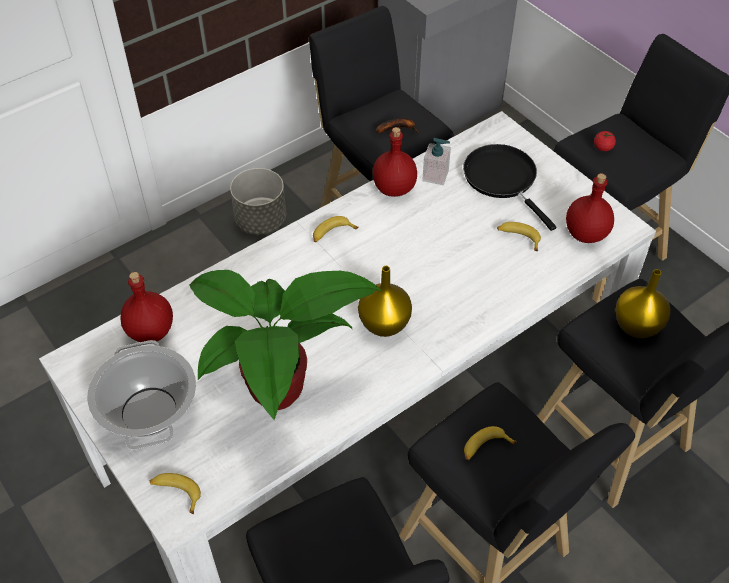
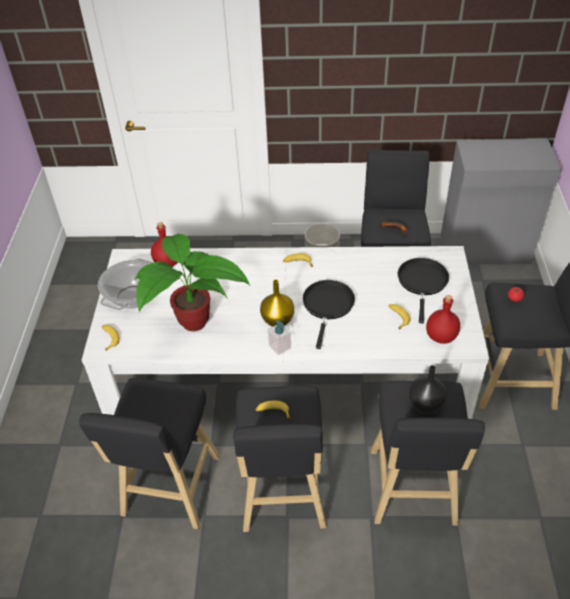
camera: 40 degrees right, 5 degrees down
(394, 188) = (355, 256): red bottle -> none
(426, 269) = (328, 306): none -> black frying pan
(435, 176) = (384, 261): soap dispenser -> soap dispenser (280, 346)
(637, 327) = (425, 405): yellow vase -> black vase

